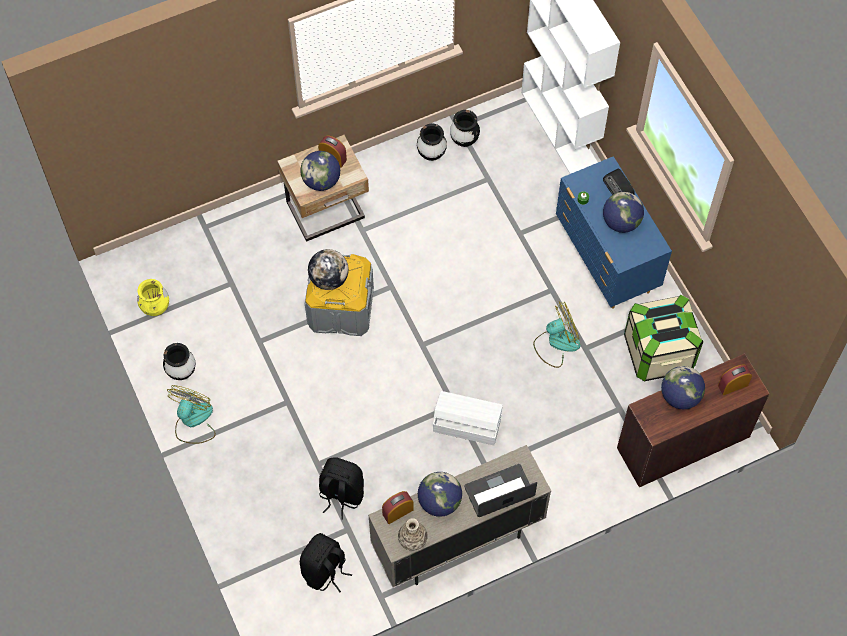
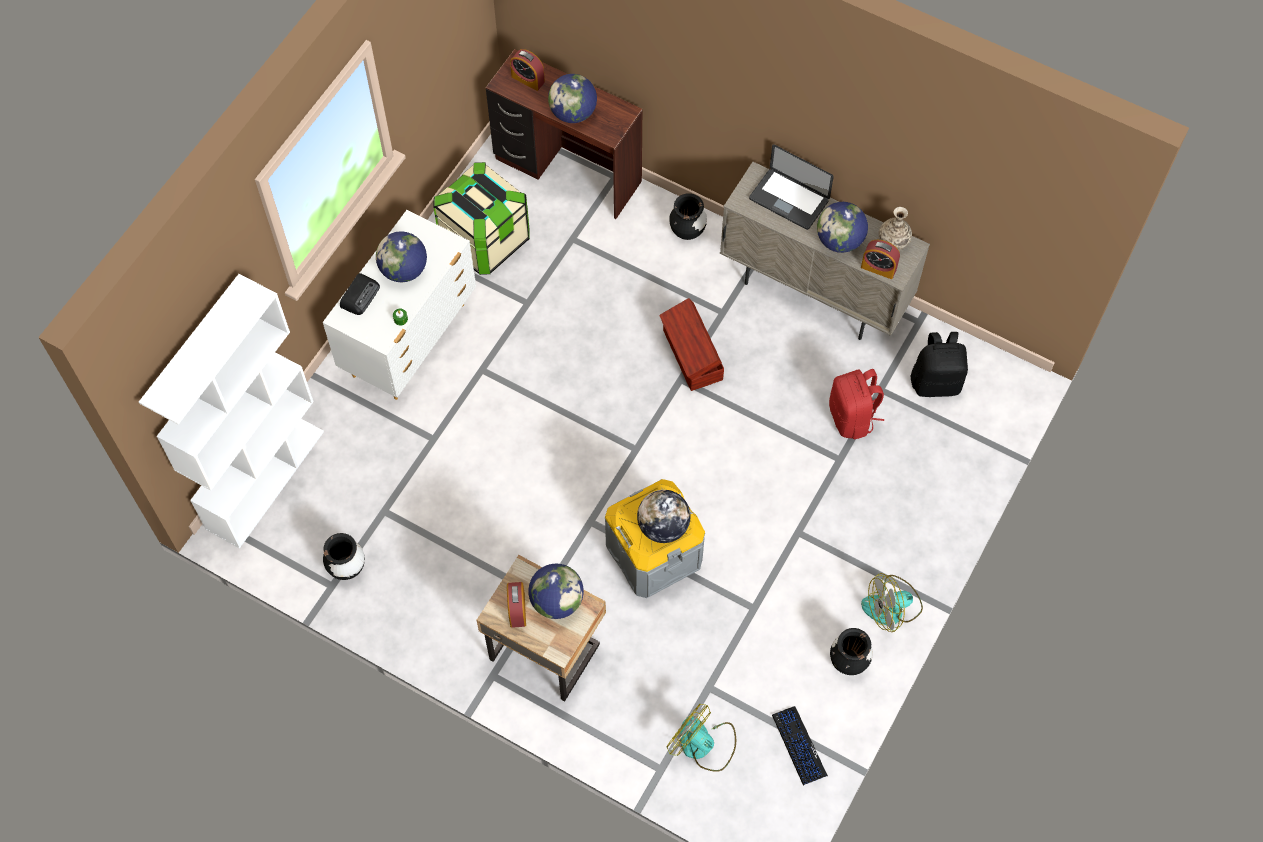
camera: 125 degrees left, 0 degrees up
(156, 307) = (798, 745): yellow vase -> keyboard
(341, 494) = (852, 418): black backpack -> red backpack
(431, 153) = (389, 590): black vase -> black vase (687, 231)
(466, 424) = (691, 356): white storage box -> brown storage box
(556, 343) = (541, 330): fan -> fan (703, 745)
(606, 261) = (411, 340): blue dresser -> white dresser

